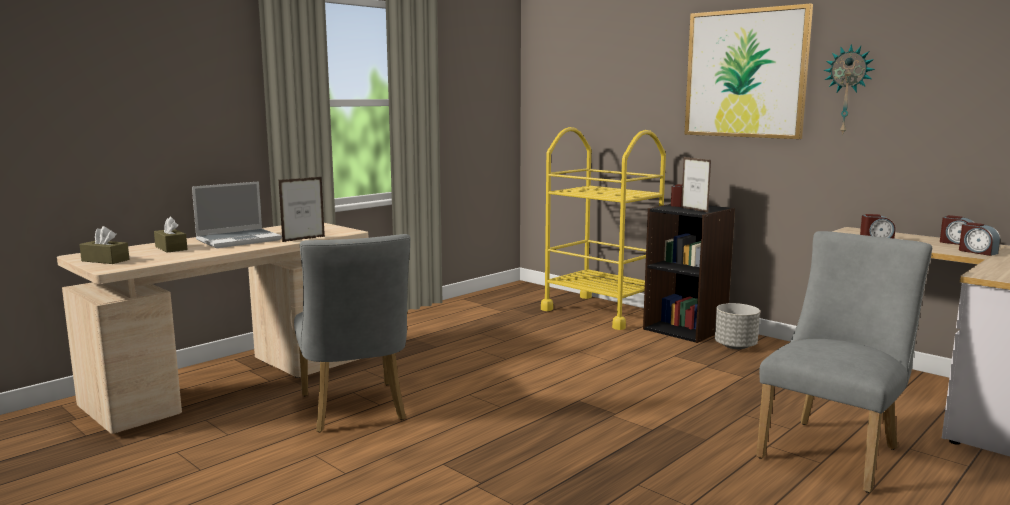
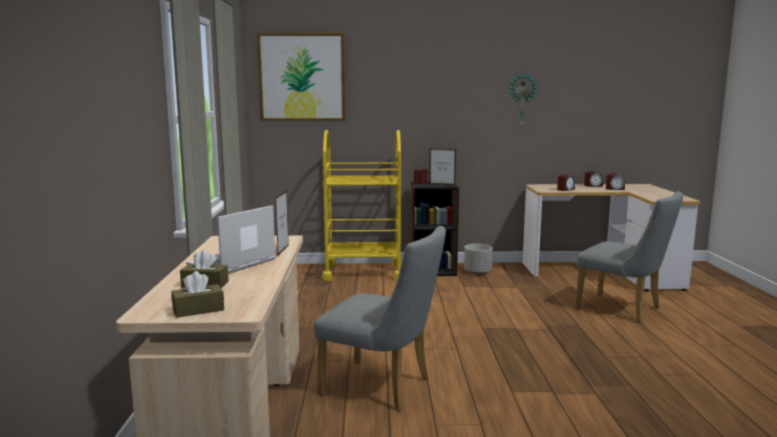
camera: 45 degrees left, 0 degrees up
(239, 240) = (232, 263): laptop -> laptop turned 150 degrees counterclockwise
(745, 74) = (454, 89): picture -> picture (302, 77)
(834, 450) = (624, 309): grey chair -> grey chair turned 135 degrees clockwise

